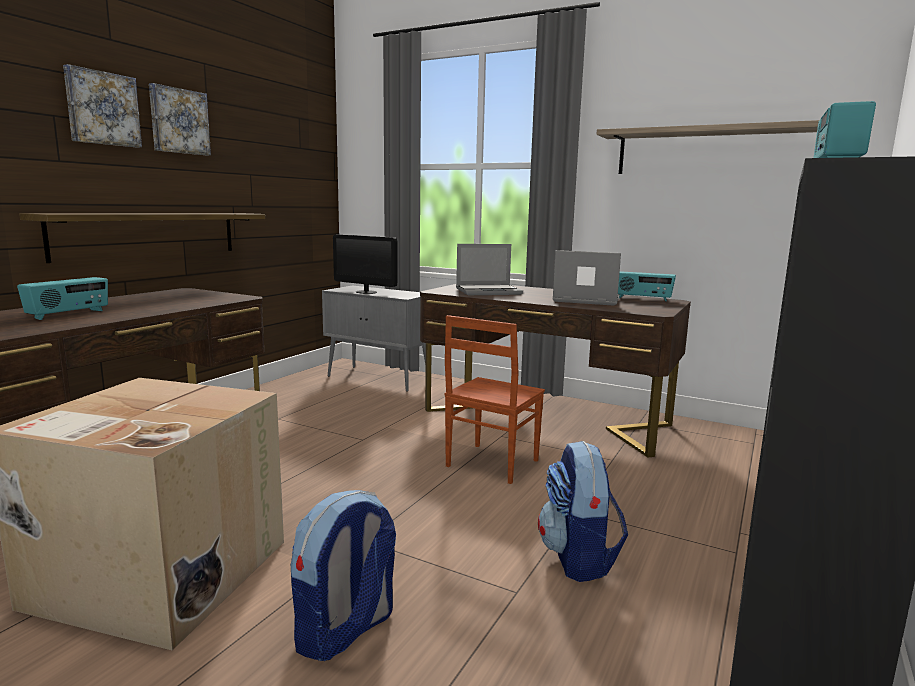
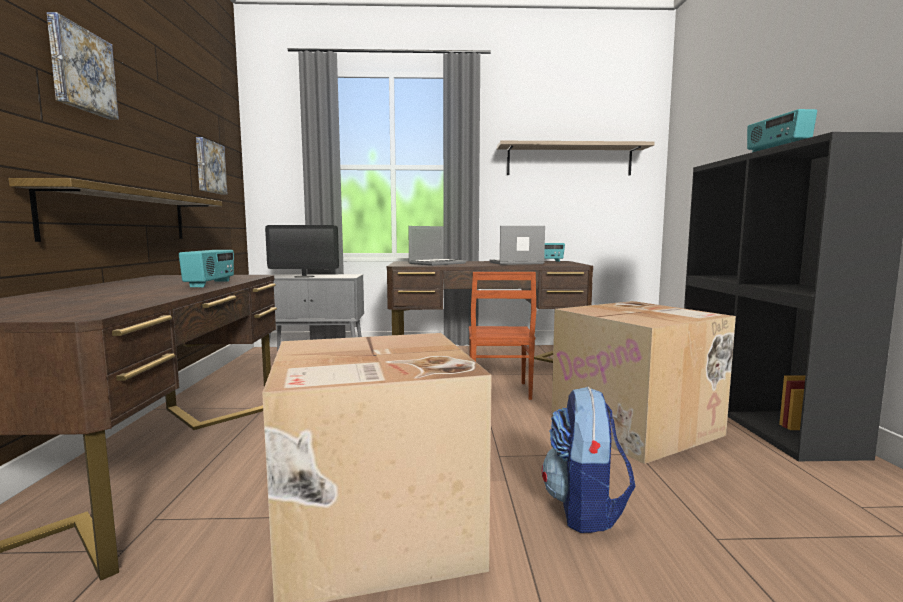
camera: 30 degrees left, 5 degrees down
(69, 314) = (119, 293): radio -> radio (211, 284)
(178, 121) = (140, 99): picture -> picture (209, 167)
(578, 558) = (637, 427): backpack -> cardboard box

